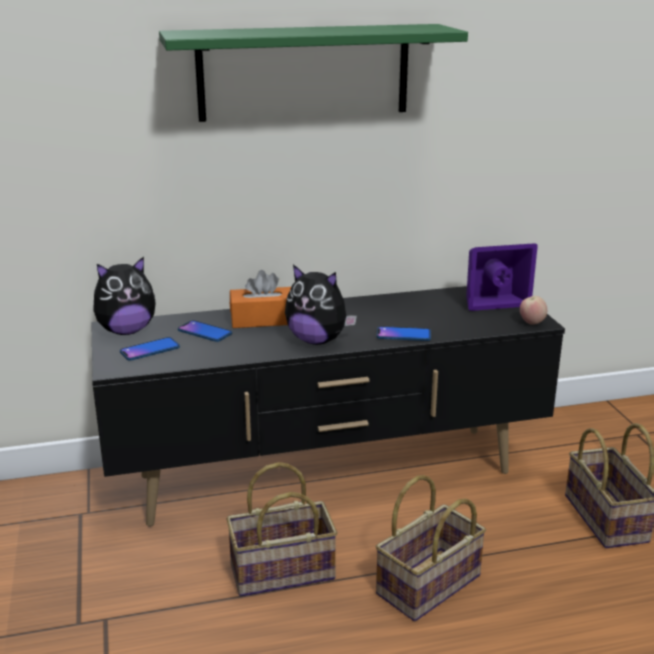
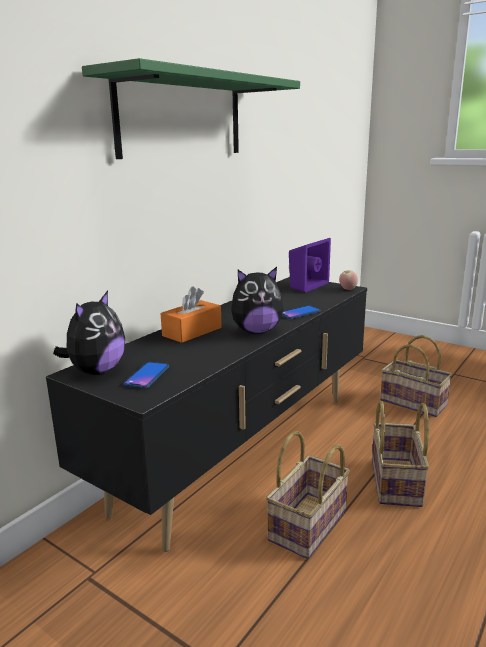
camera: 40 degrees left, 5 degrees down
(204, 332) = (166, 351): phone -> none

